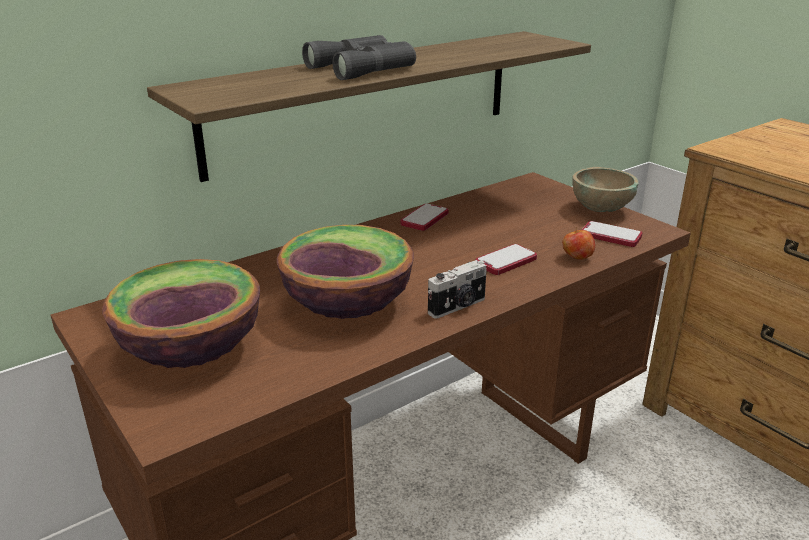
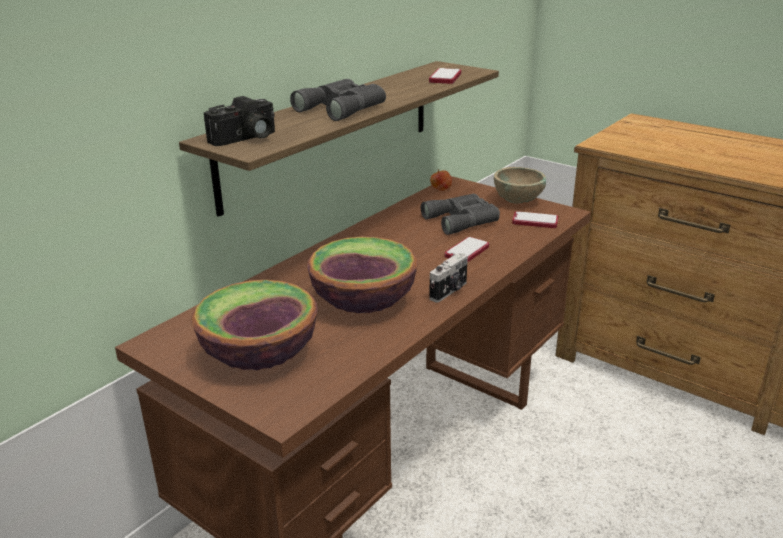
camera: 15 degrees left, 0 degrees up
(219, 90) = (245, 139): none -> camera
(424, 219) = (384, 225): phone -> phone (445, 78)
(522, 223) = (464, 219): none -> grey binoculars
(577, 258) = (518, 242): apple -> apple (440, 190)

